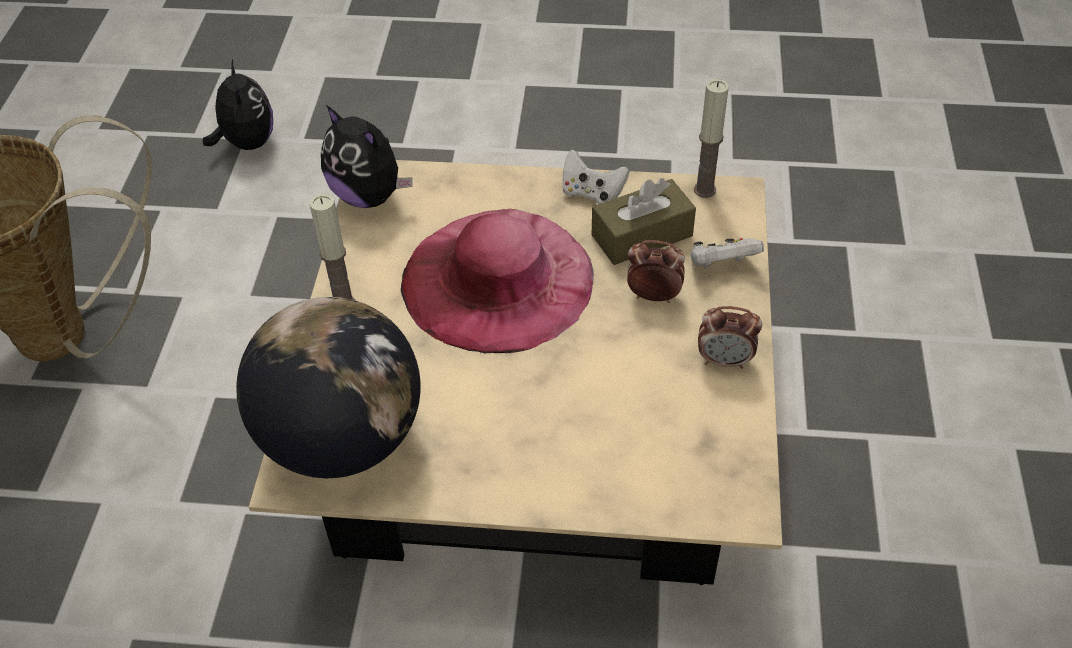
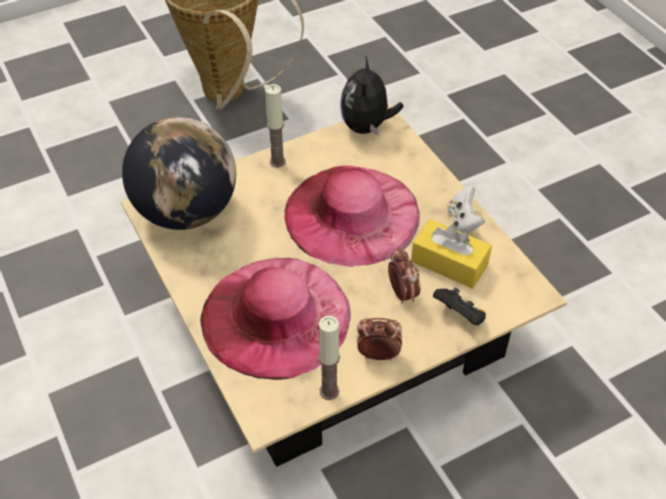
camera: 55 degrees right, 0 degrees up
(247, 143) = (419, 75): plush toy -> none
(597, 427) = (276, 316): none -> pink hat
(642, 235) = (449, 263): brown tissue box -> yellow tissue box
(705, 190) = (522, 275): candle -> candle (329, 391)
(721, 265) = (460, 316): white game controller -> black game controller
(725, 360) = (378, 355): alarm clock -> alarm clock turned 120 degrees clockwise

